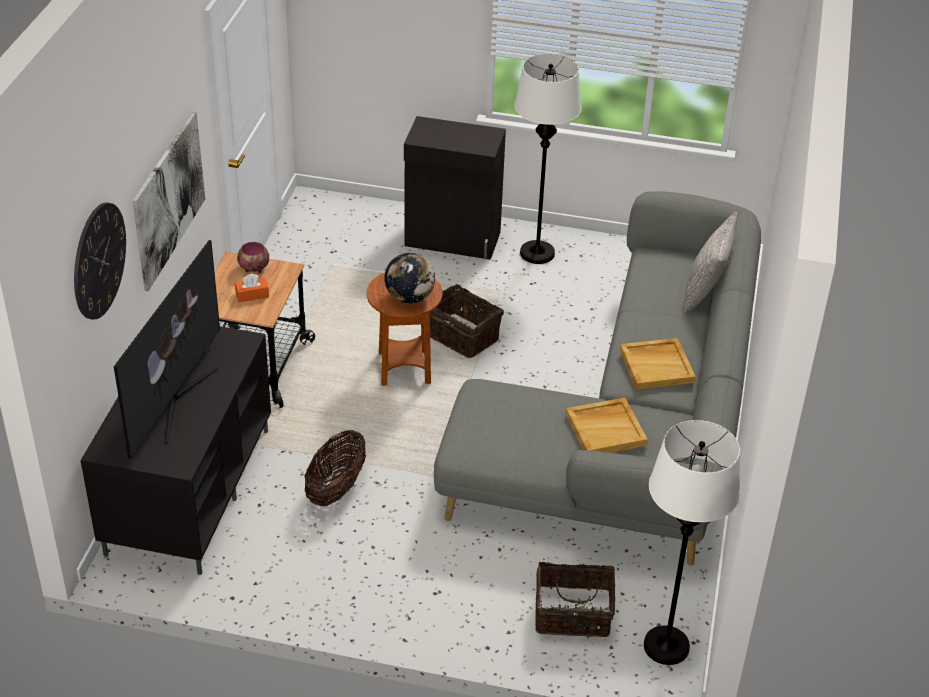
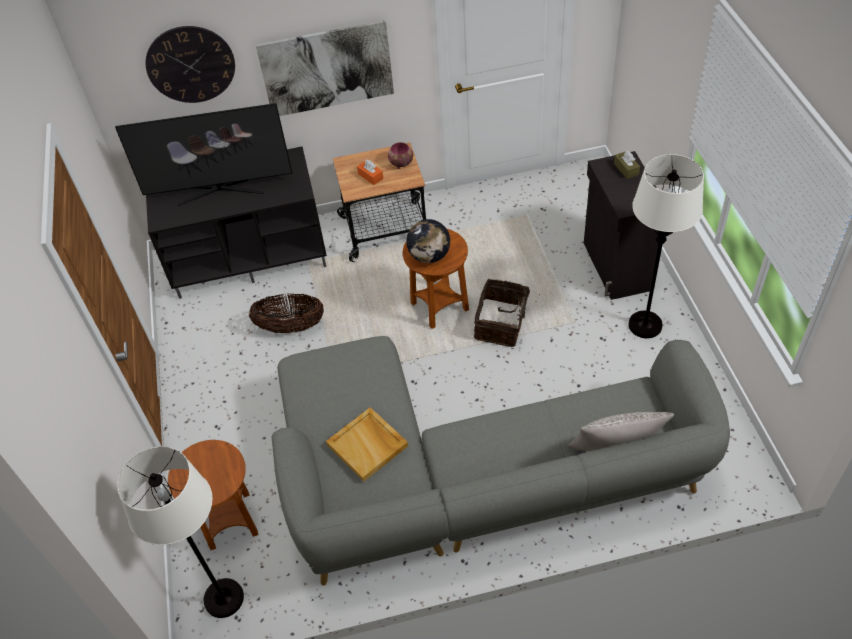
camera: 70 degrees right, 10 degrees up
(436, 129) = (626, 169): none -> brown tissue box
(572, 616) = (229, 520): basket -> brown side table
(657, 366) = (478, 452): beige tray -> none

